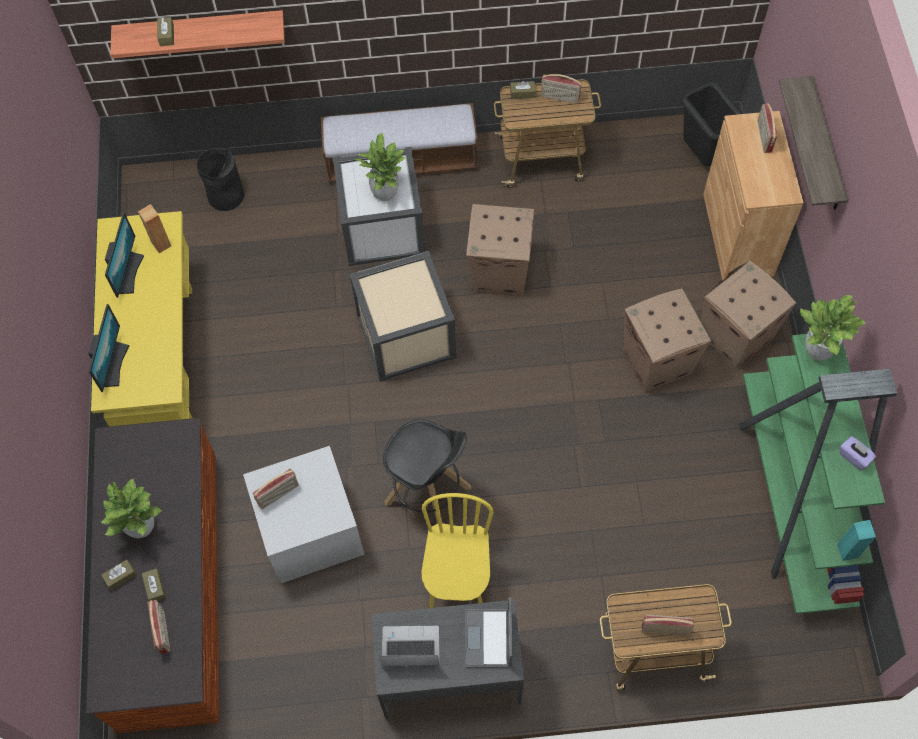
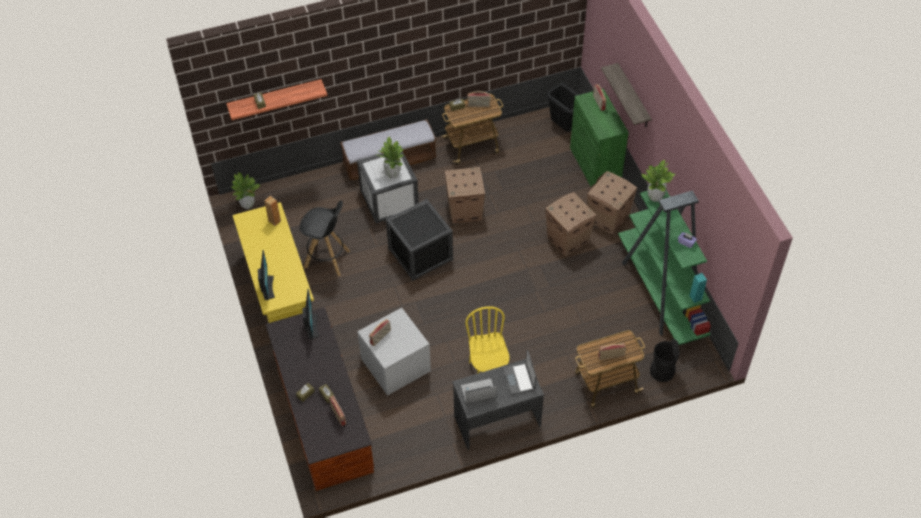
camera: 15 degrees left, 10 degrees down
(128, 273) = (260, 239): monitor -> monitor (311, 326)
(142, 527) = (309, 367): potted plant -> potted plant (247, 205)
(226, 195) = (290, 199): black trash can -> black trash can (662, 371)
(406, 335) = (420, 253): beige storage box -> black storage box
(429, 496) = (458, 334): black stool -> black stool (327, 259)
(738, 234) = (595, 165): brown cabinet -> green cabinet

